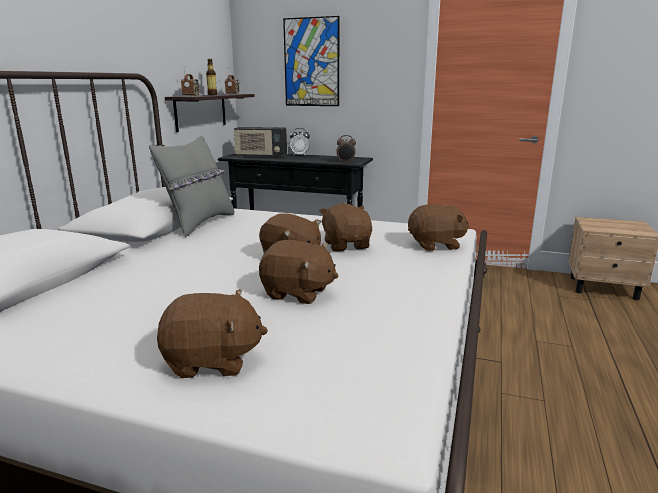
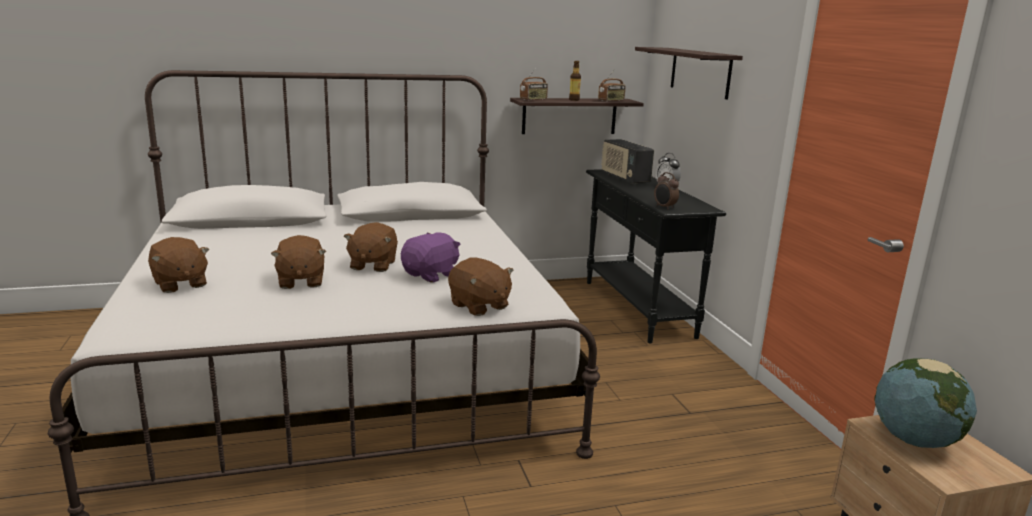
camera: 55 degrees right, 0 degrees up
(199, 223) = (426, 222): grey pillow -> none
(311, 62) = (700, 72): picture -> shelf
(347, 245) = (431, 275): brown plush toy -> purple plush toy
(608, 227) = (914, 440): none -> globe

